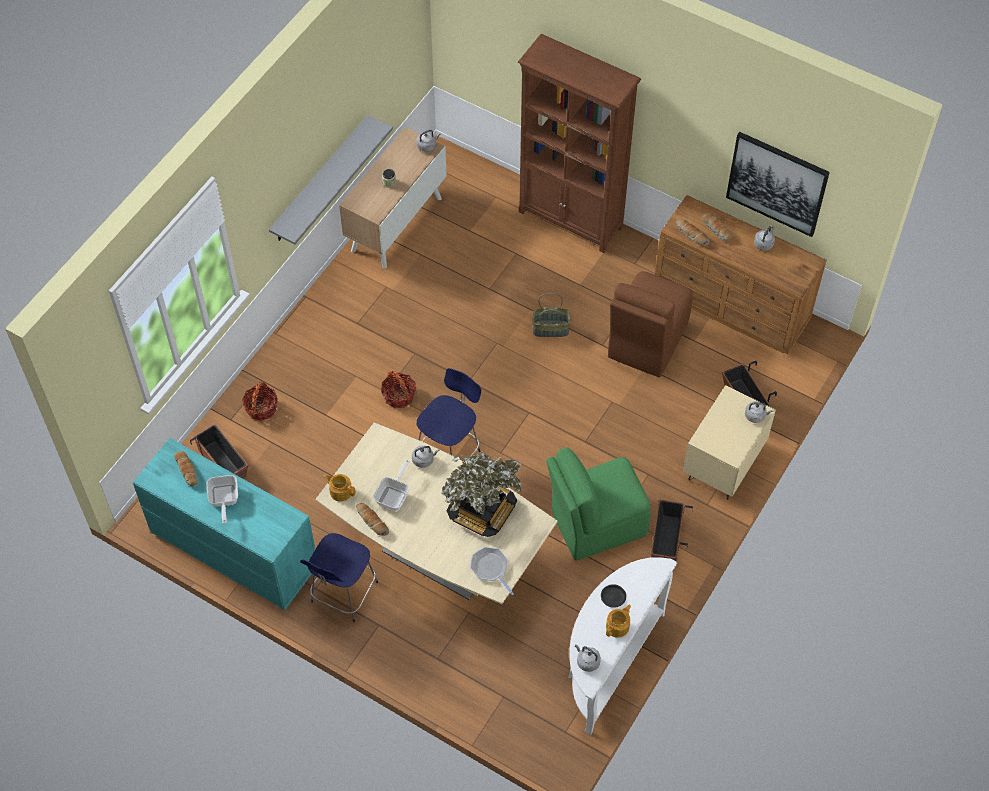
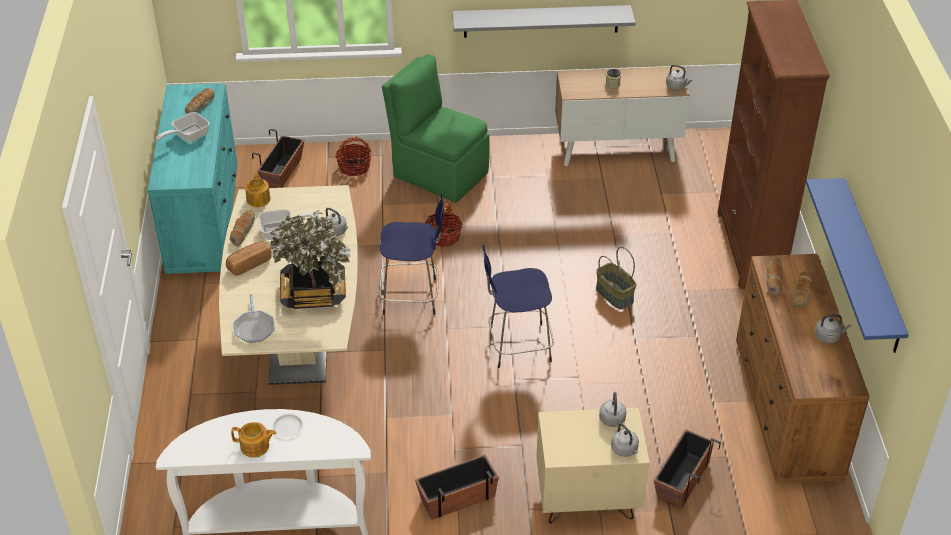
camera: 55 degrees right, 15 degrees down
(343, 594) = (211, 302): blue stool -> blue stool (517, 346)
(415, 536) = (249, 264): none -> bread
(490, 568) = (254, 328): frying pan -> frying pan turned 150 degrees clockwise
(587, 661) = (196, 442): grey kettle -> grey kettle (612, 418)
(596, 524) = (428, 434): green chair -> green chair (439, 173)
(613, 596) = (288, 427): black plate -> white plate
(646, 342) = (672, 368): brown chair -> none
(777, 183) = (871, 266): picture -> blue shelf

